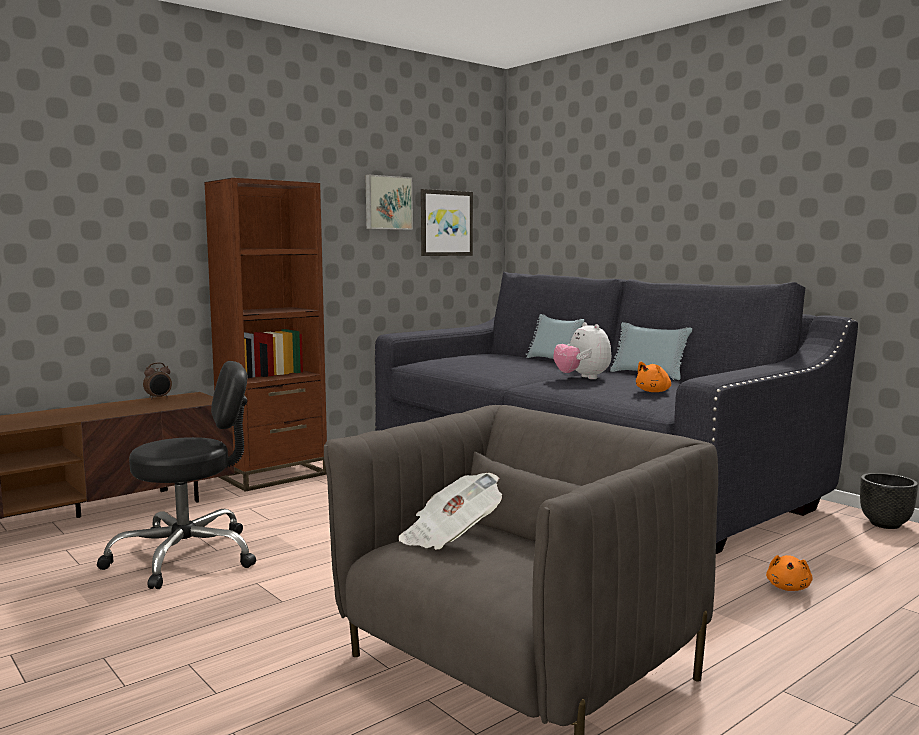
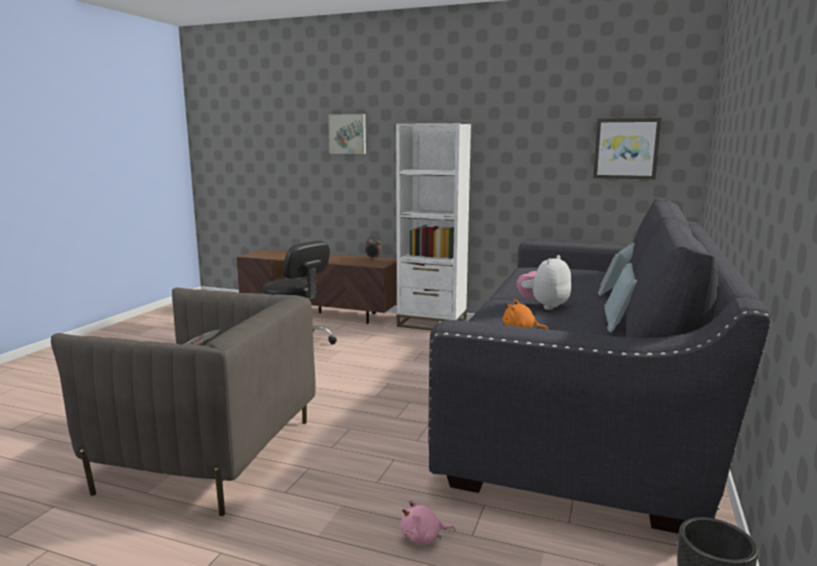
camera: 60 degrees right, 5 degrees up
(273, 475) = (432, 323): brown bookcase -> white bookcase
(387, 203) = (560, 132): picture -> picture (348, 134)
(788, 587) = (423, 537): orange plush toy -> pink plush toy

